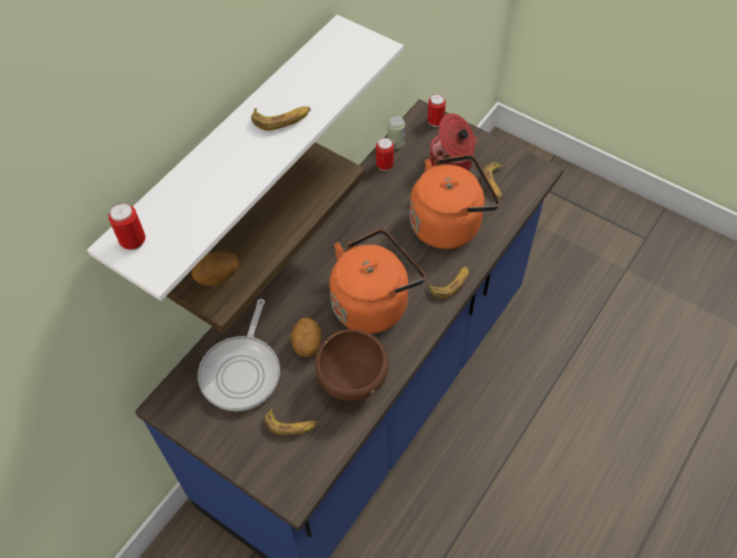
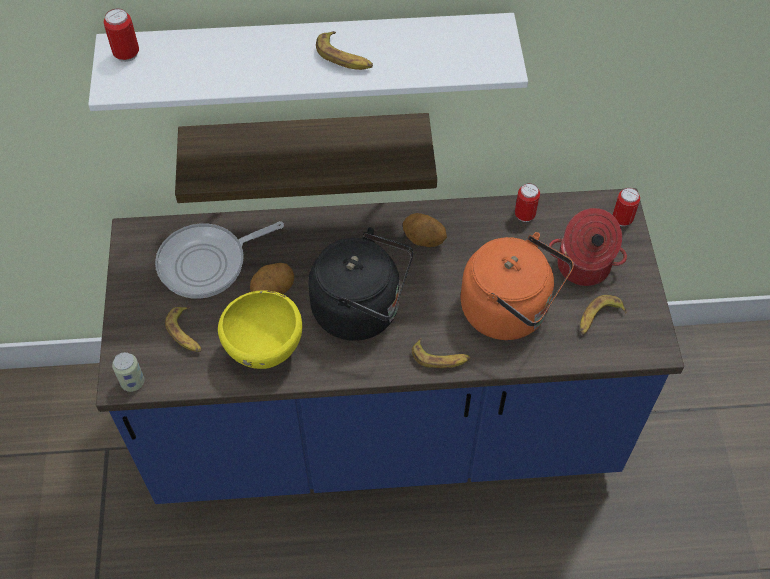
camera: 50 degrees right, 0 degrees up
(218, 277) = (220, 158): potato -> potato (423, 240)
(352, 381) = (265, 350): brown bowl -> yellow bowl
(373, 302) = (362, 310): orange kettle -> black kettle
(395, 143) = (560, 206): can -> can (133, 382)

